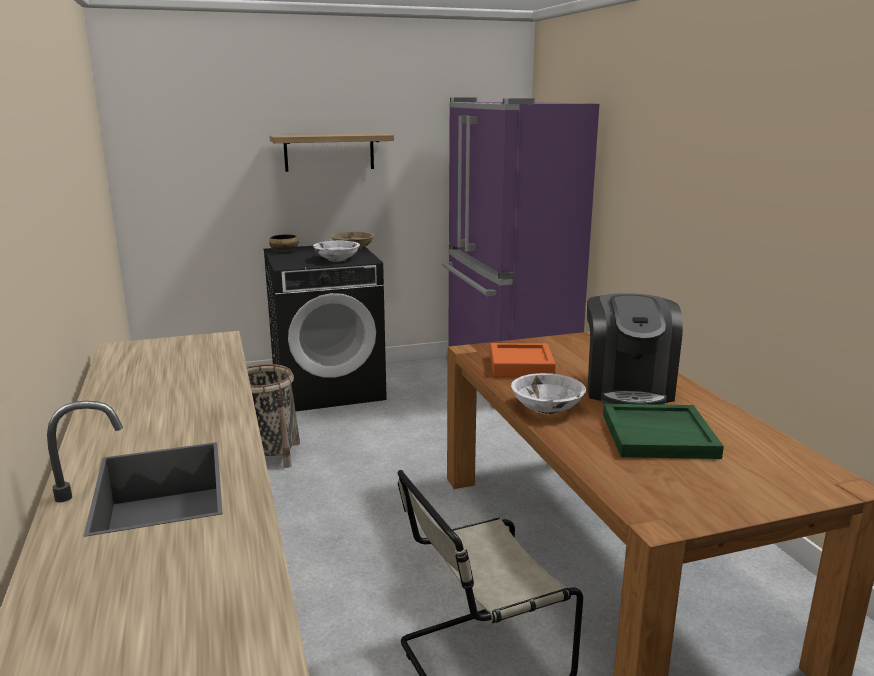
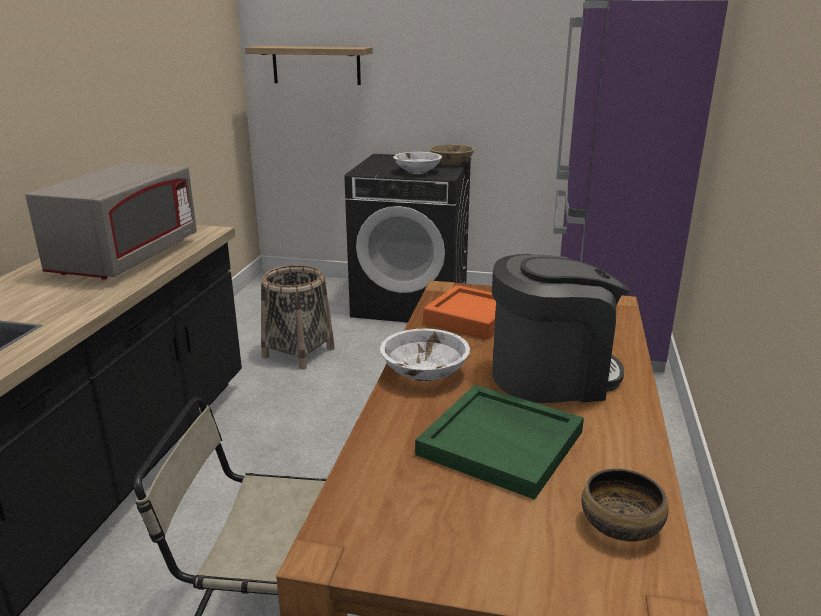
camera: 30 degrees right, 5 degrees up
(183, 374) = (127, 258): none -> grey microwave
(284, 251) = (386, 158): bowl -> bowl (621, 525)
(329, 152) = (445, 57): shelf -> shelf (316, 65)
(627, 389) = (552, 375): coffee machine -> coffee machine turned 135 degrees counterclockwise

